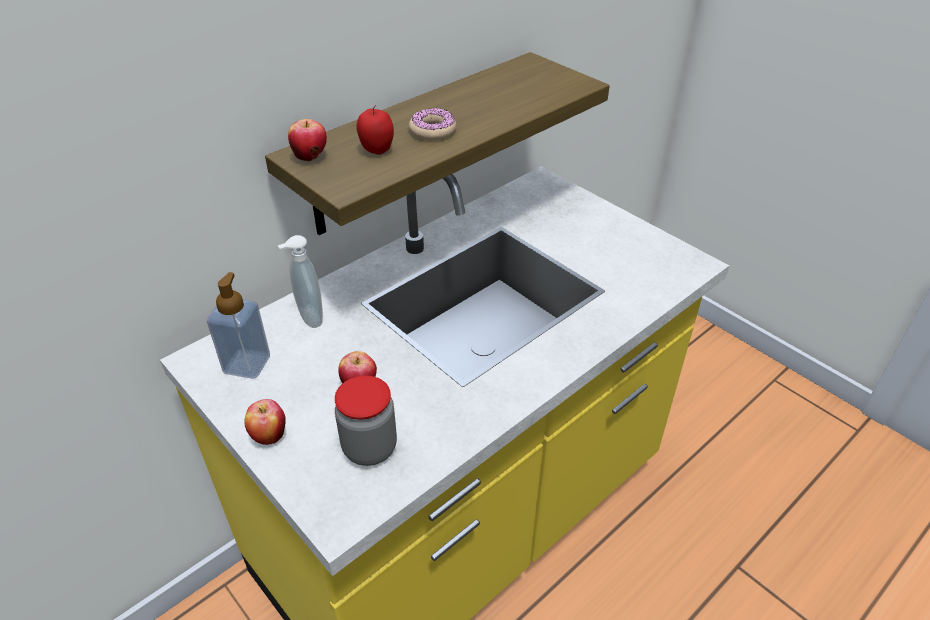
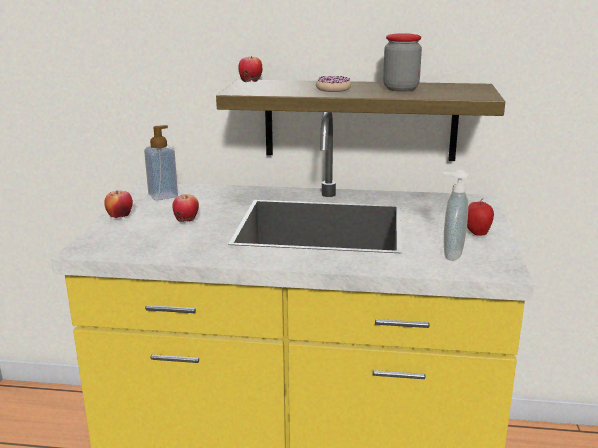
camera: 50 degrees right, 20 degrees down
(308, 318) = (219, 194): soap dispenser -> soap dispenser (450, 254)
(369, 448) = (143, 239): jar -> jar (400, 89)
(377, 150) = (286, 87): apple -> apple (477, 233)

